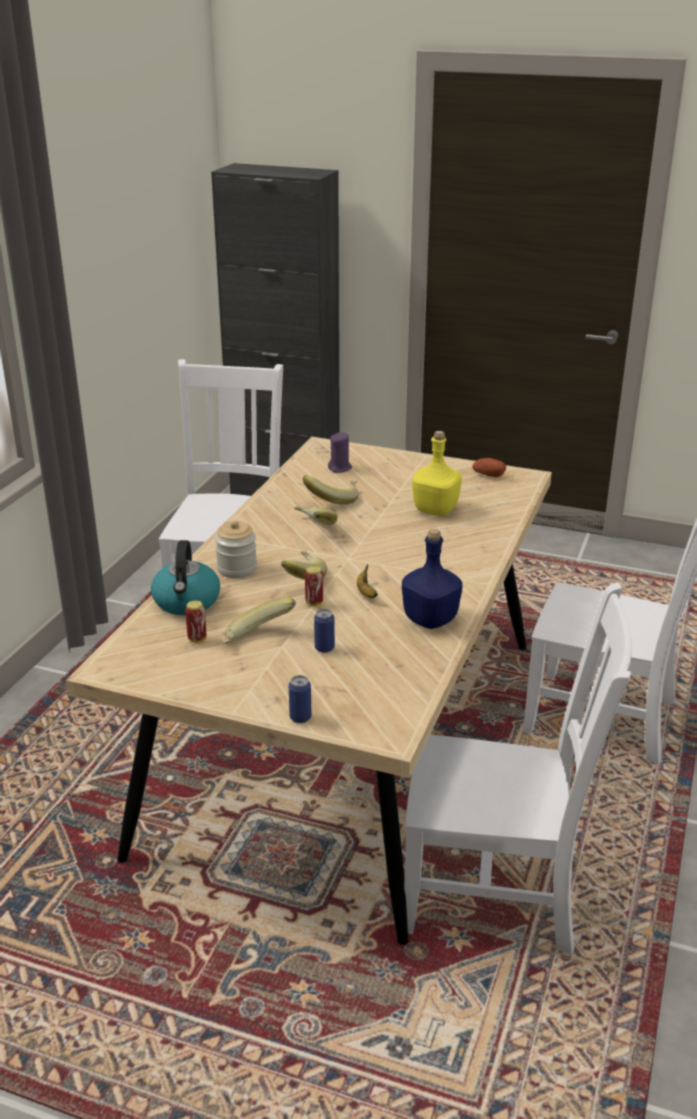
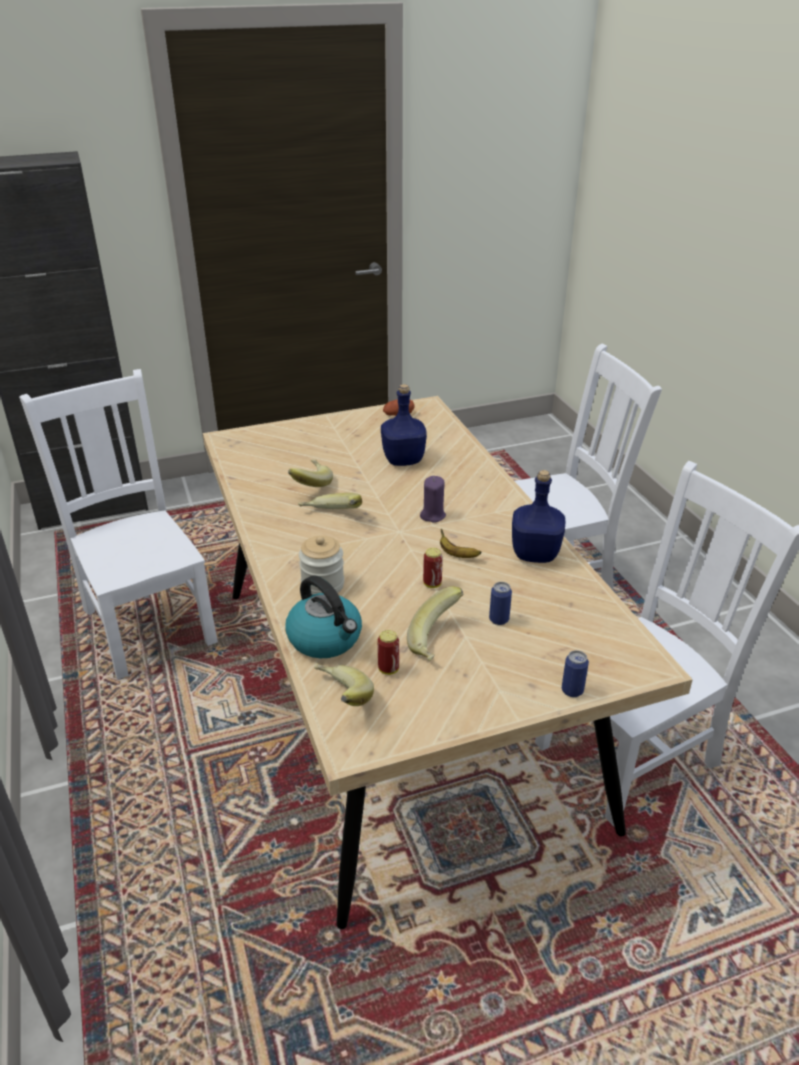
camera: 40 degrees left, 5 degrees up
(300, 578) = (388, 567): banana -> banana (339, 699)
(340, 468) = (273, 453): purple candle -> purple candle (432, 515)
(435, 510) = (403, 460): yellow bottle -> blue bottle

